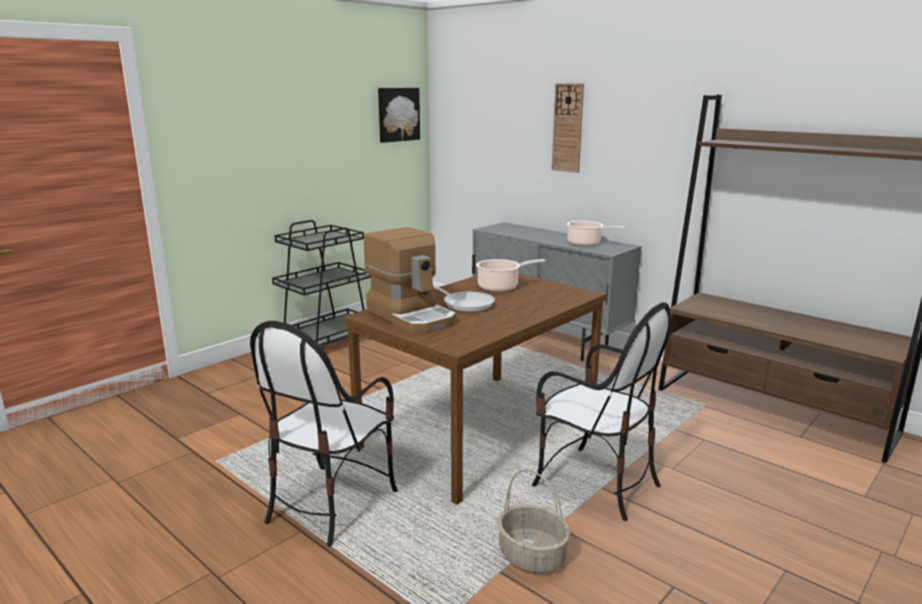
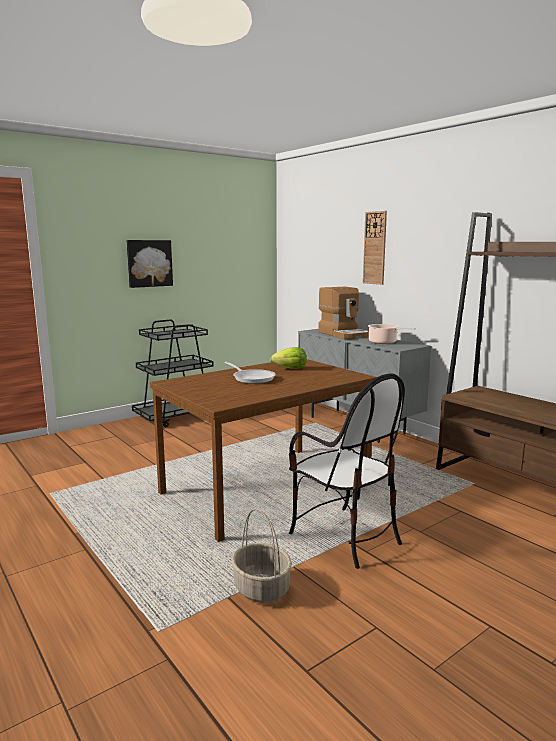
camera: 10 degrees right, 5 degrees down
(330, 503) = (119, 531): chair -> none
(398, 114) = (248, 241): picture -> picture (149, 263)
(412, 316) = (202, 384): coffee machine -> coffee machine (344, 334)
(500, 287) = (291, 369): cooking pot -> lettuce

